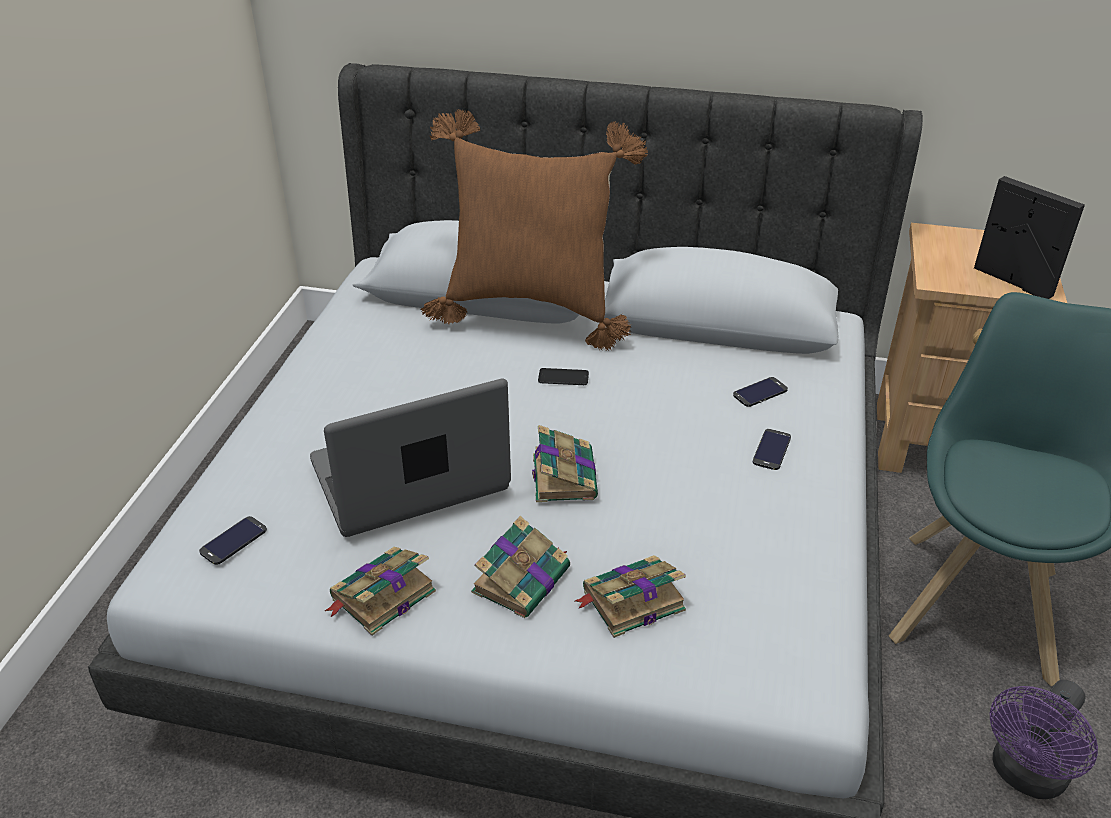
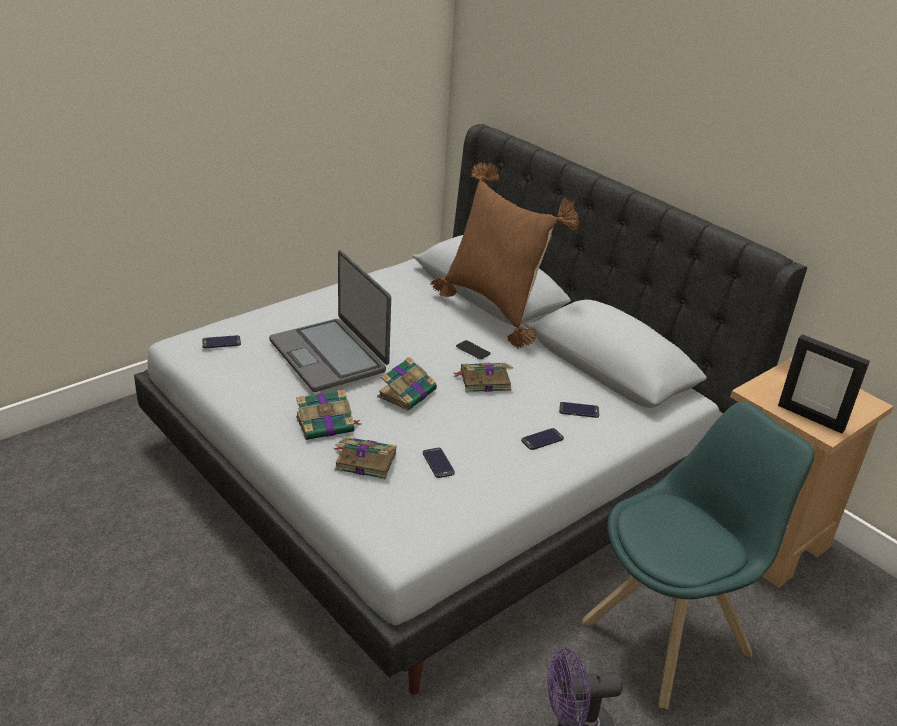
camera: 35 degrees right, 5 degrees down
(381, 596) = (255, 397): book -> book (483, 381)
(410, 478) = (329, 355): laptop -> laptop turned 135 degrees counterclockwise
(710, 548) = (438, 463): none -> phone
(1012, 282) = (811, 416): picture frame -> picture frame turned 135 degrees clockwise

